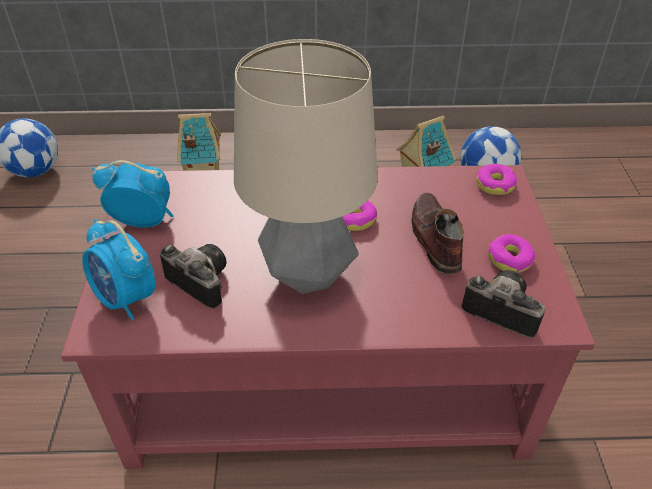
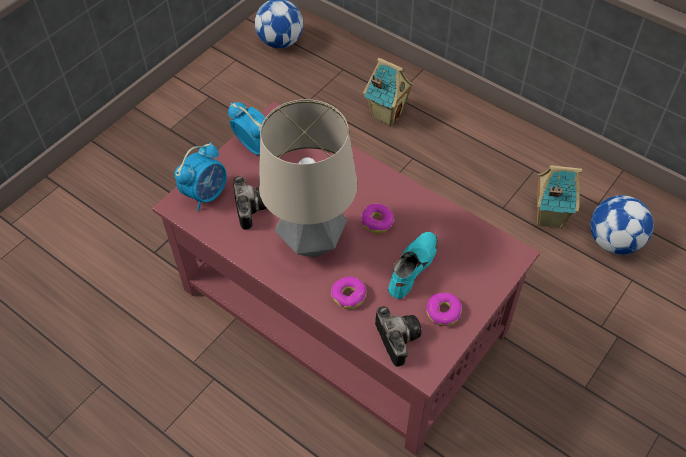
camera: 40 degrees right, 10 degrees up
(126, 298) = (206, 194): alarm clock -> alarm clock turned 135 degrees counterclockwise
(434, 238) = (411, 267): brown shoe -> turquoise shoe
(495, 185) = (499, 255): donut -> donut (349, 295)

